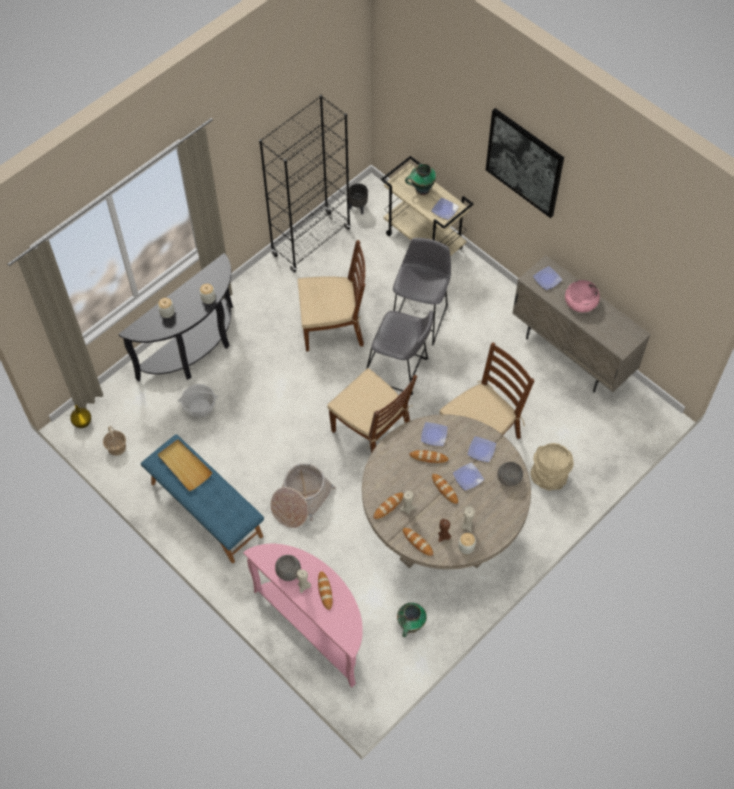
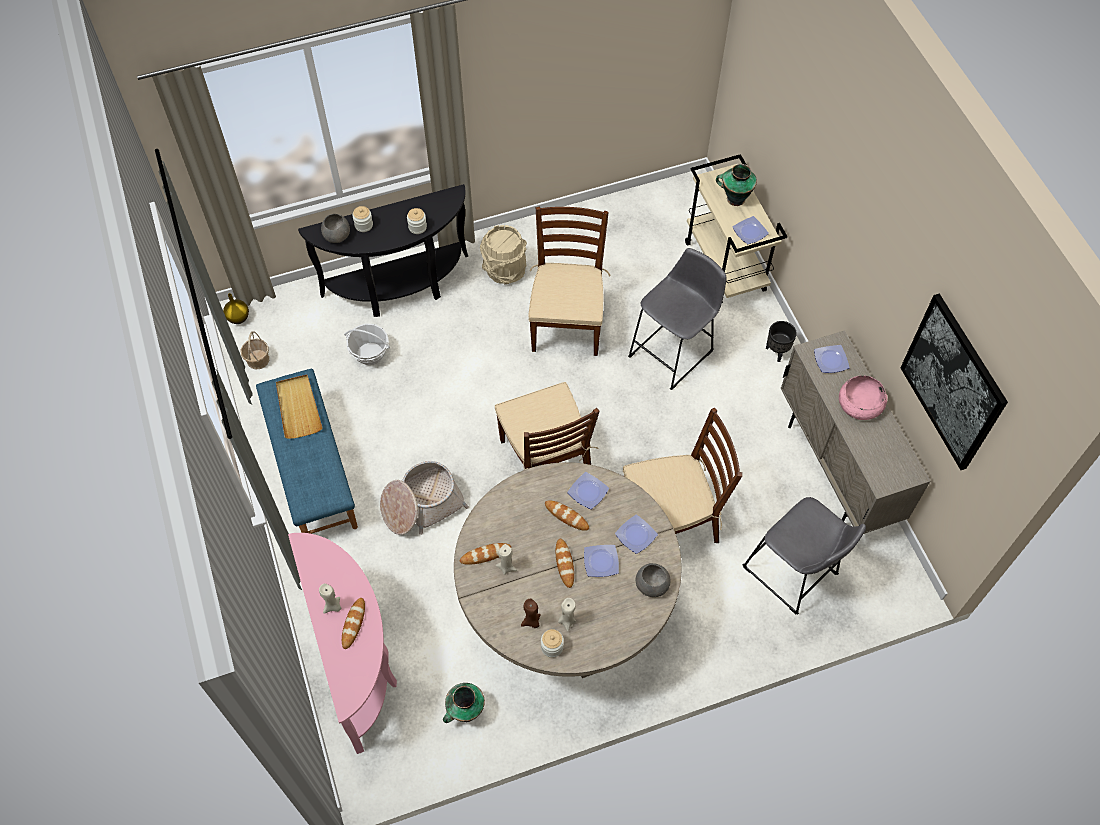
camera: 25 degrees right, 0 degrees up
(288, 572) = (325, 581): grey bowl -> grey bowl (336, 236)
(311, 242) = (594, 218): black bookcase -> none
(333, 327) = (567, 323): brown chair -> brown chair turned 105 degrees counterclockwise
(358, 208) = (668, 201): black planter -> black planter (777, 352)
(399, 371) = (616, 403): grey stool -> grey stool (793, 574)
(417, 542) = (496, 614): bread -> none
(524, 162) = (850, 197): picture -> picture (953, 382)
(549, 476) = (730, 606): beige bucket -> beige bucket (505, 270)

